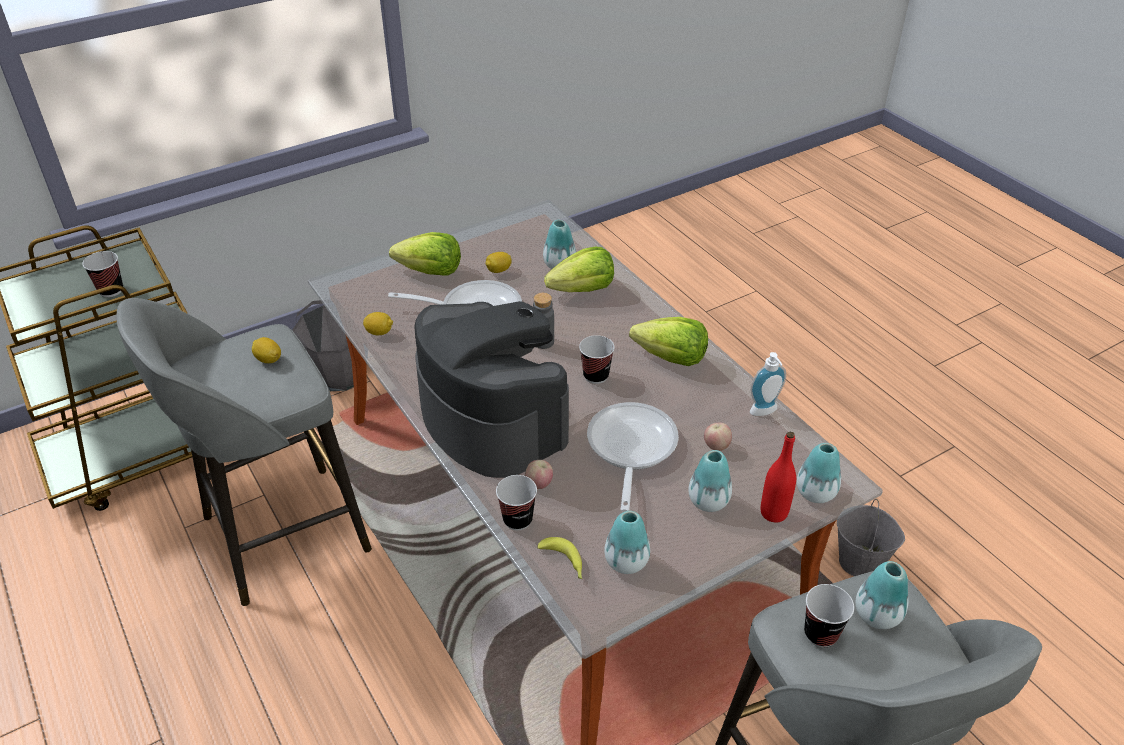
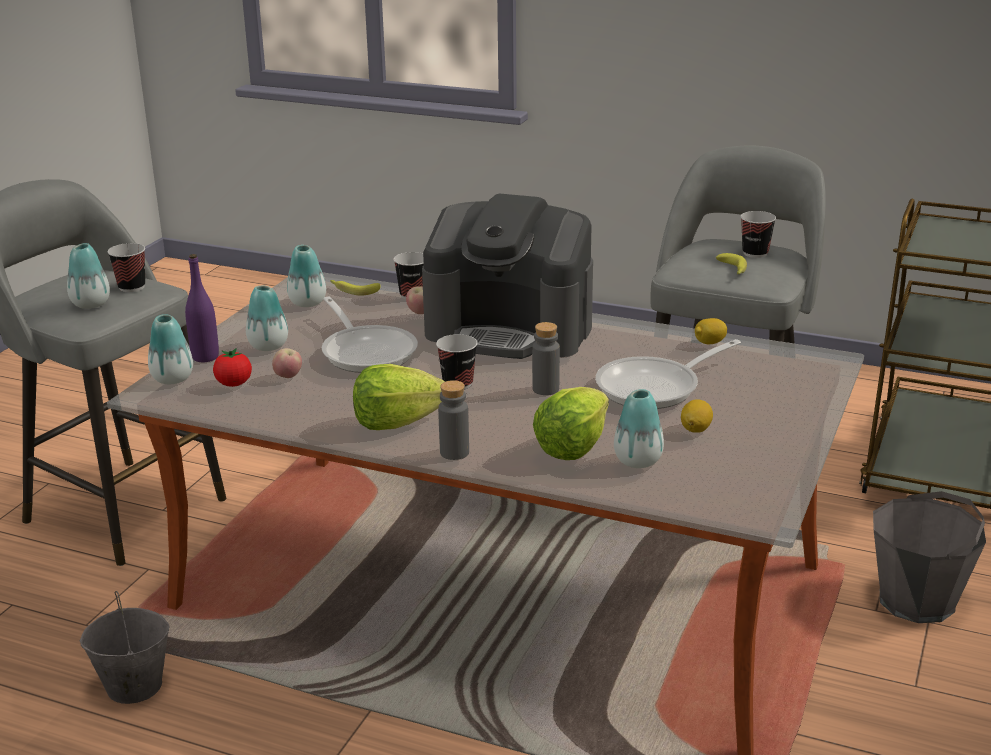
camera: 145 degrees right, 15 degrees down
(111, 290) = (946, 250): cup -> cup (755, 253)
(268, 359) = (732, 270): lemon -> banana
(430, 271) = (763, 401): lettuce -> none
(656, 316) = (454, 452): none -> grey bottle
(765, 412) = (257, 414): soap dispenser -> none
(765, 459) = (234, 384): none -> tomato
(773, 513) = (205, 357): red bottle -> purple bottle

